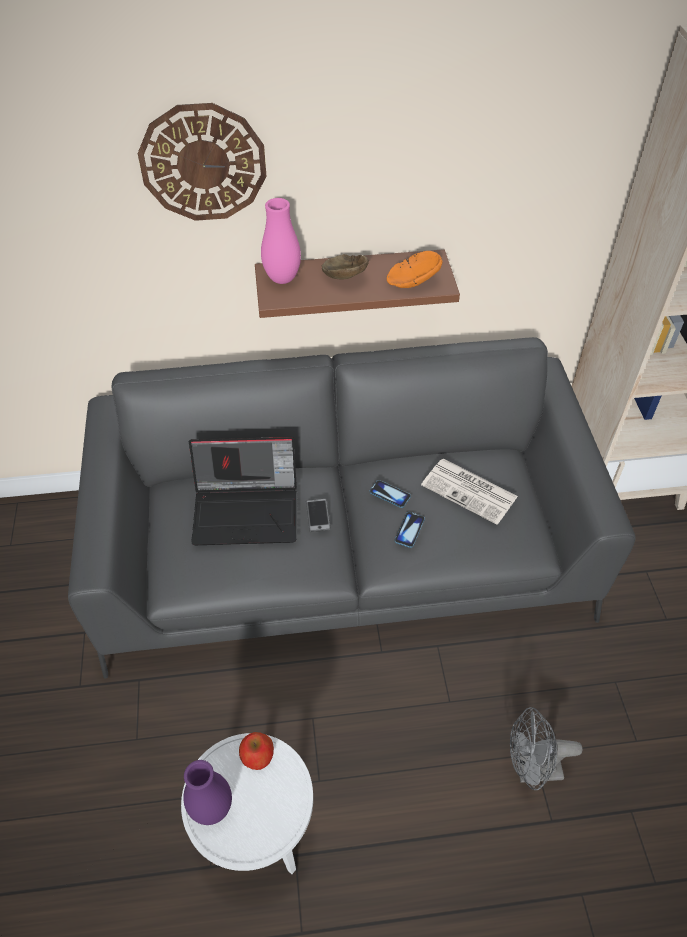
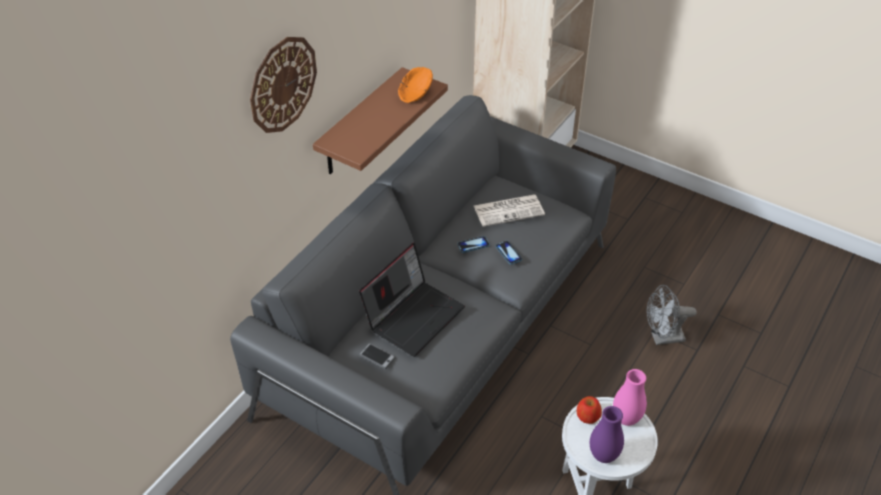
camera: 50 degrees left, 5 degrees down
(282, 279) = (344, 140): pink vase -> pink vase (626, 419)
(318, 515) = (452, 286): phone -> phone (377, 356)
(344, 276) = (374, 116): brown bowl -> none
(531, 770) = (662, 338): grey fan -> grey fan turned 45 degrees clockwise

